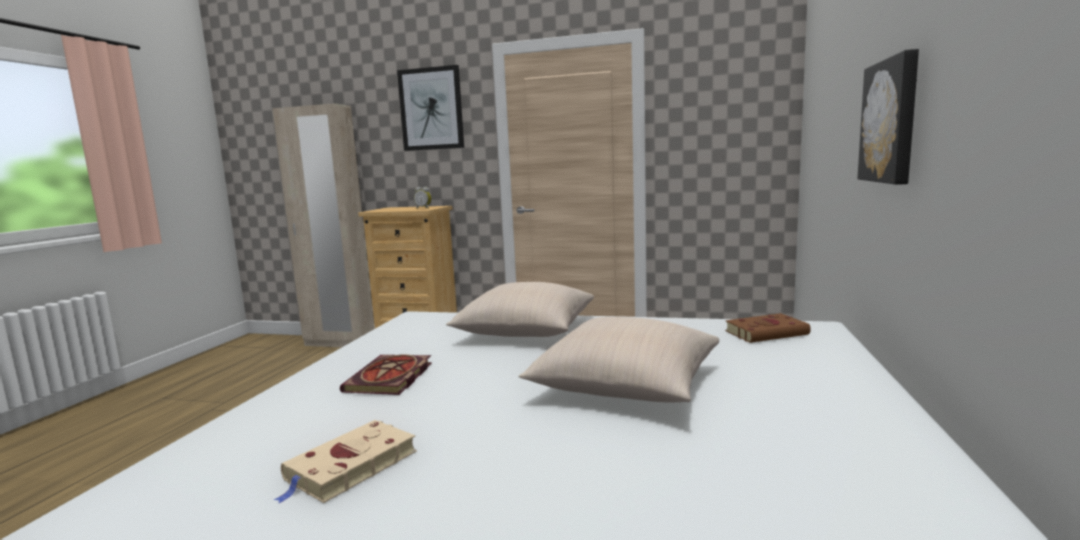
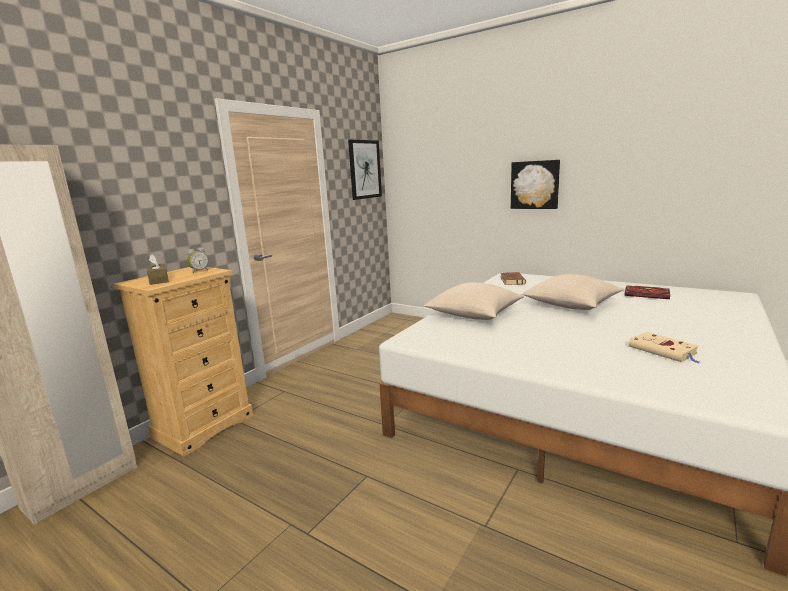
camera: 70 degrees left, 5 degrees up
(390, 379) = (548, 345): book -> book (648, 294)
(392, 209) = (158, 280): none -> brown tissue box
(431, 109) = (158, 160): picture -> picture (364, 169)

